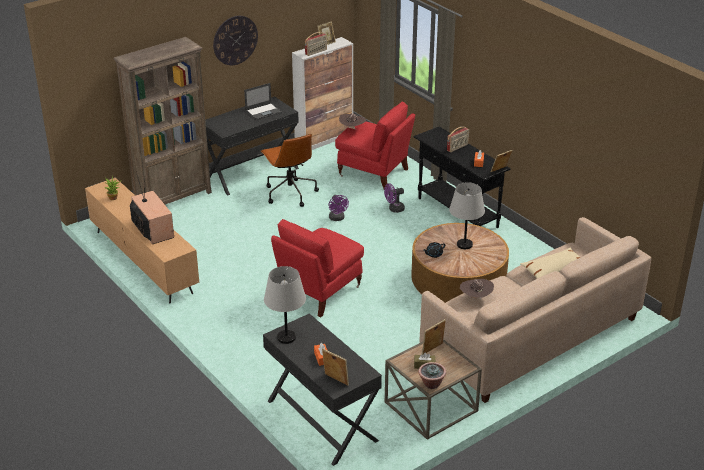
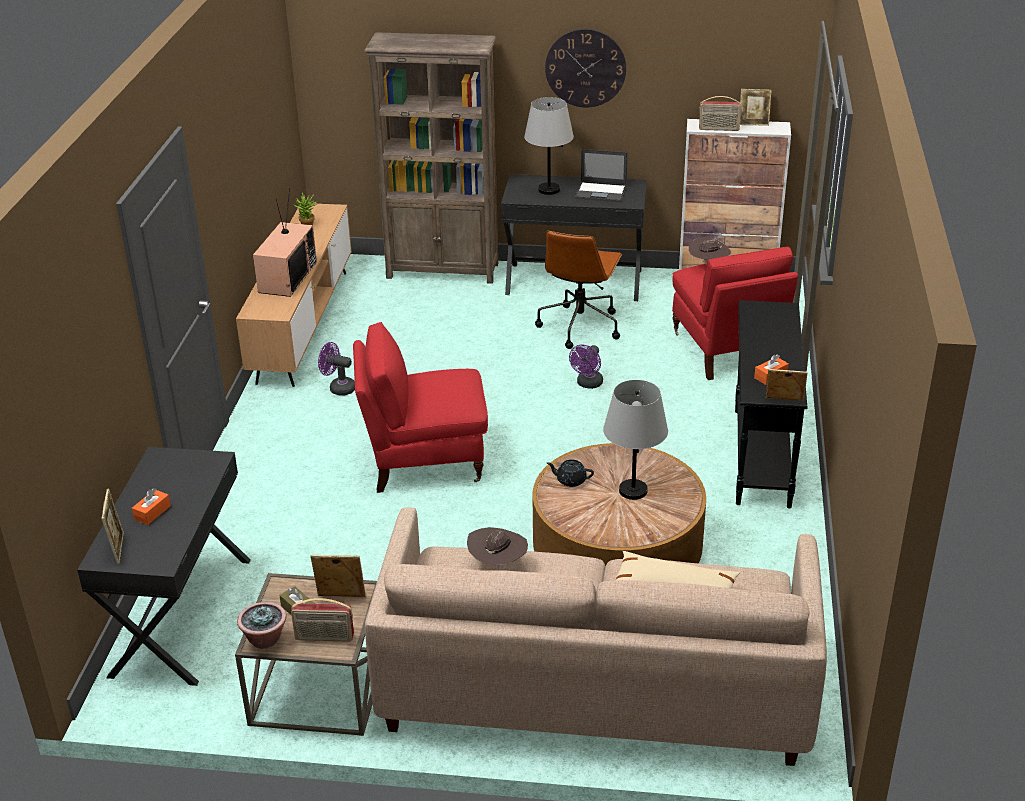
camera: 45 degrees right, 0 degrees up
(286, 338) = (161, 465): grey table lamp -> grey table lamp (548, 190)
(394, 209) = (679, 409): purple fan -> purple fan (338, 388)
(457, 147) = (774, 342): radio -> radio (324, 637)

